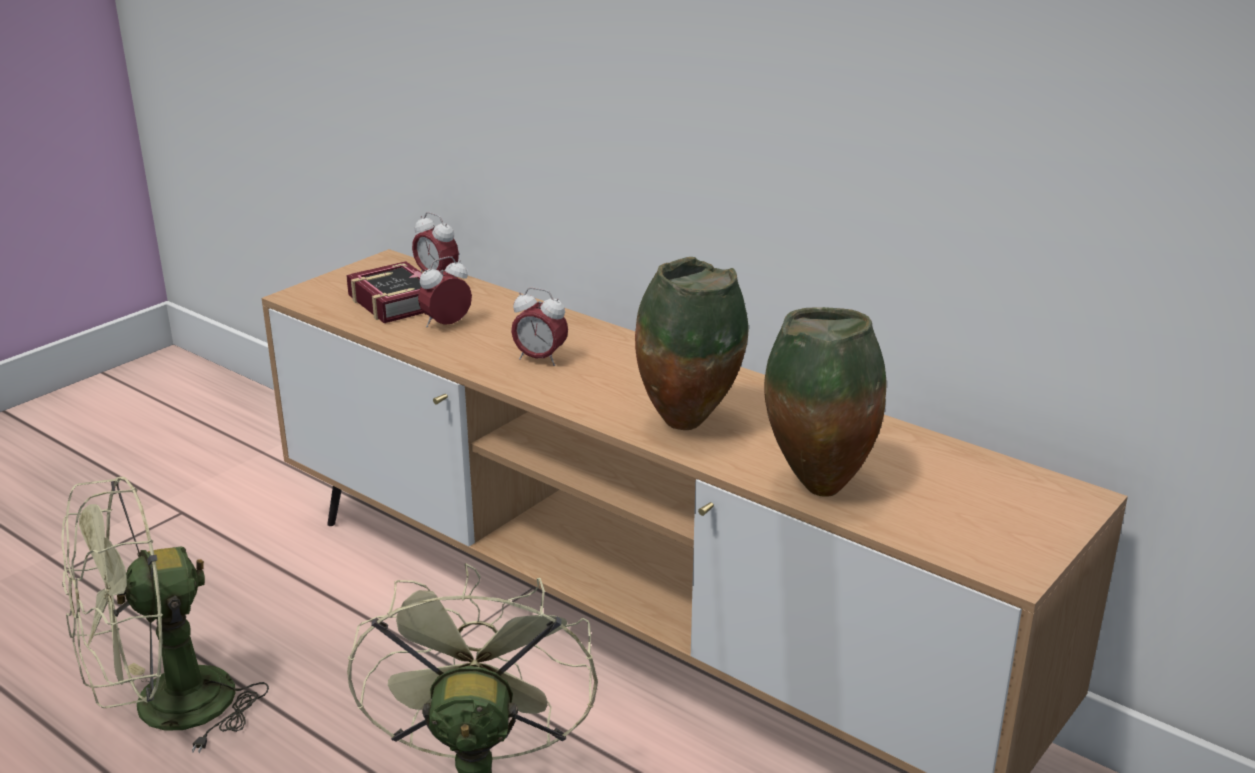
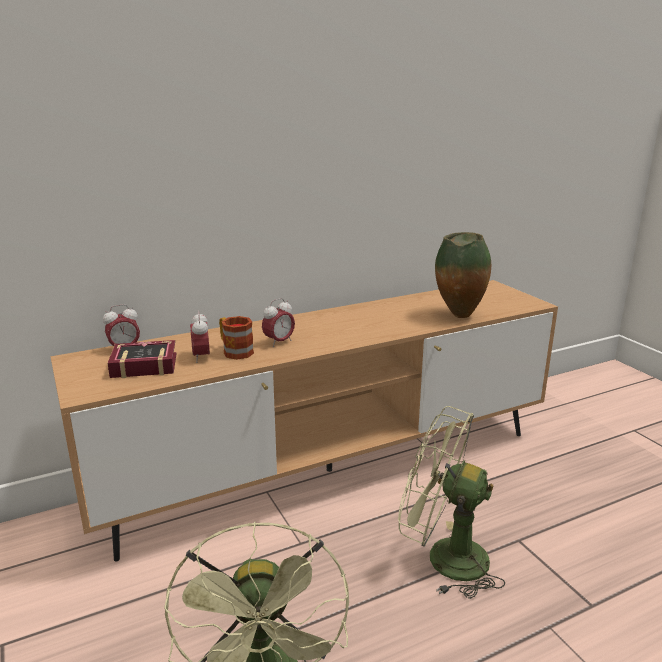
camera: 65 degrees left, 5 degrees down
(483, 339) = (234, 351): none -> mug
(689, 424) = (384, 326): vase -> none

